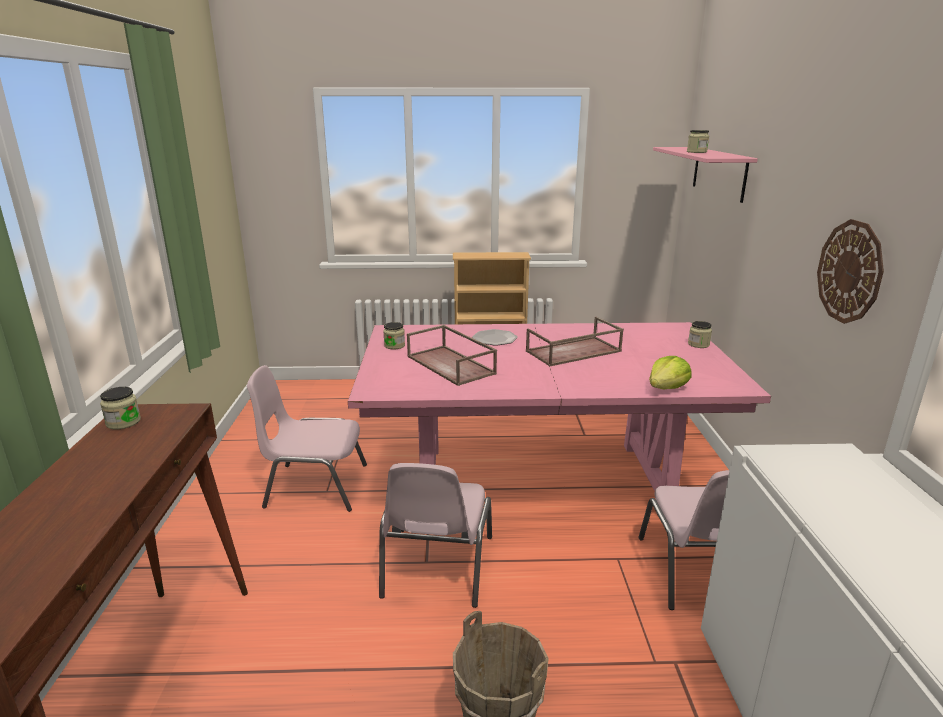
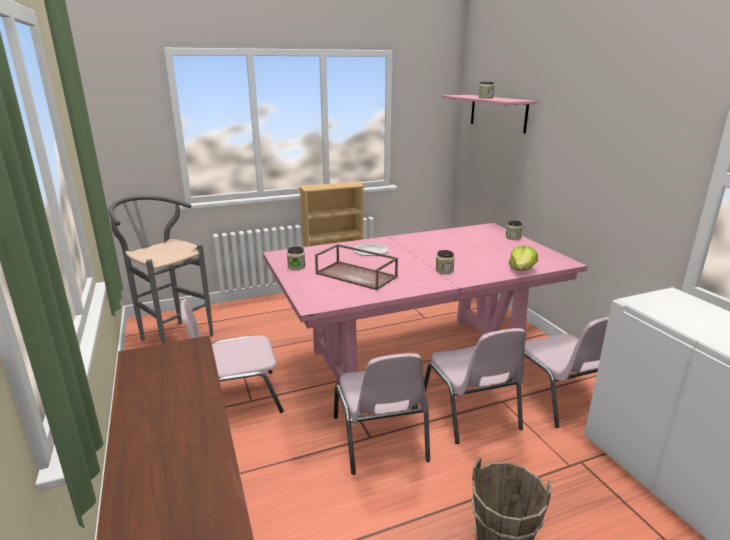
camera: 20 degrees left, 0 degrees up
(123, 422) = (142, 366): jar -> jar (444, 270)
(291, 407) = (171, 336): none -> grey stool
(566, 563) = (470, 413): none -> pink chair
(573, 352) = (436, 253): brown tray -> none
(850, 271) = (636, 174): wall clock -> none

